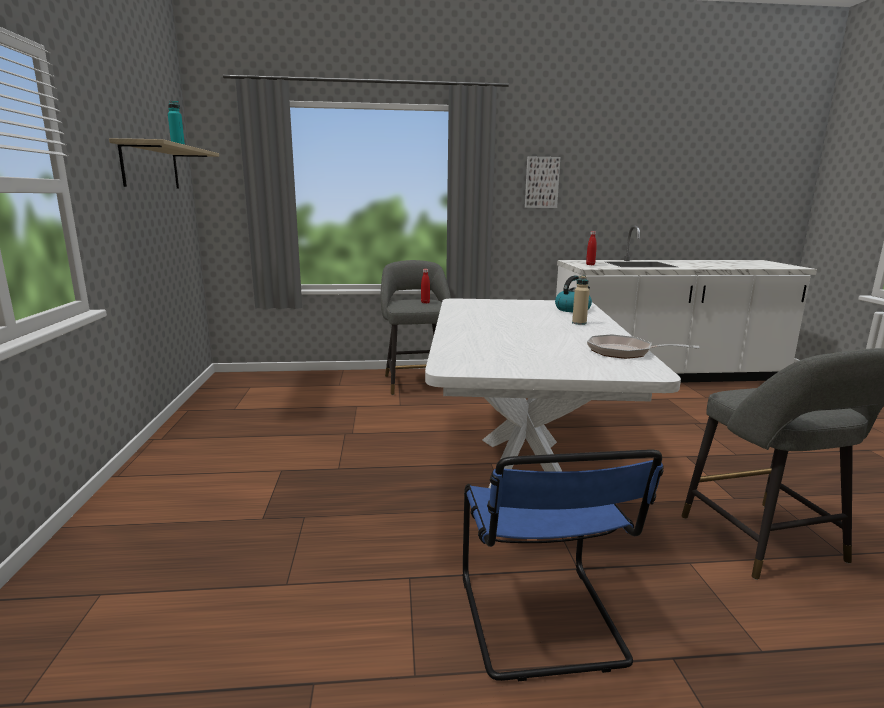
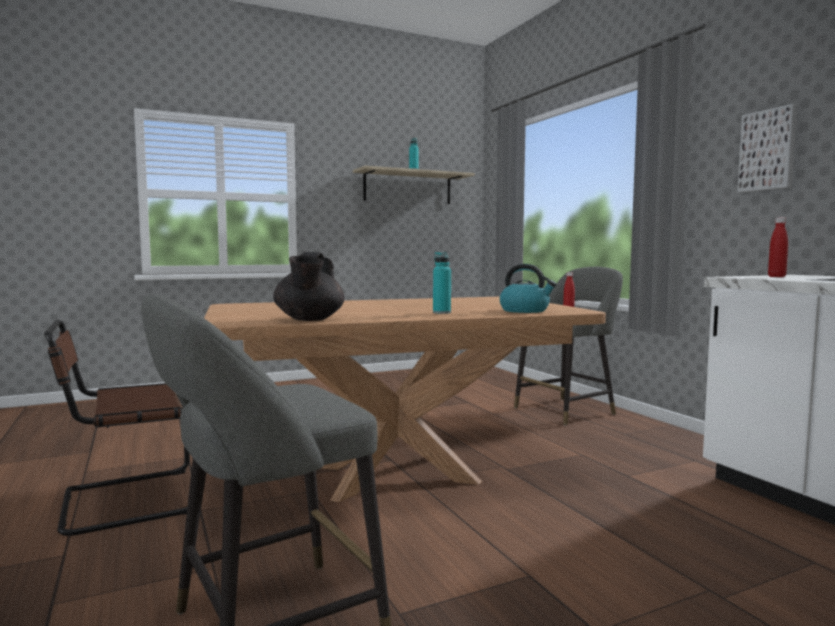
camera: 70 degrees right, 10 degrees down
(523, 466) = (396, 473): white dining table -> brown dining table
(542, 623) = (125, 502): blue chair -> brown chair
(579, 323) = (442, 312): beige bottle -> turquoise bottle
(625, 352) = (309, 320): frying pan -> black teapot

